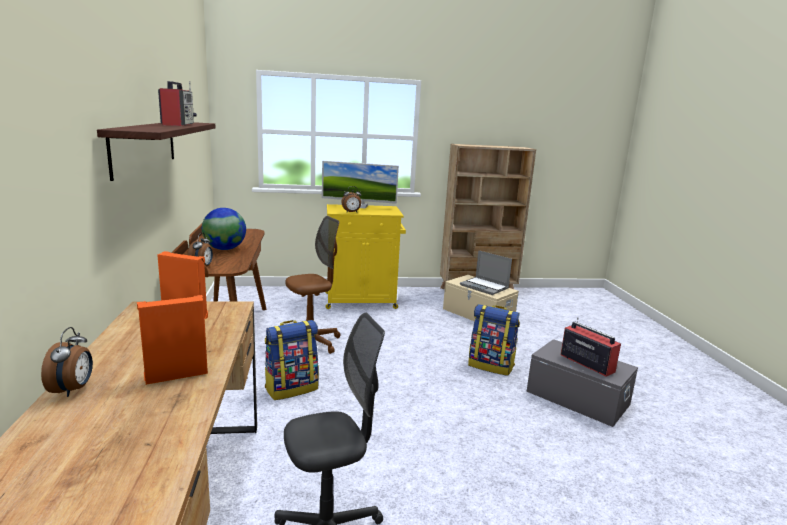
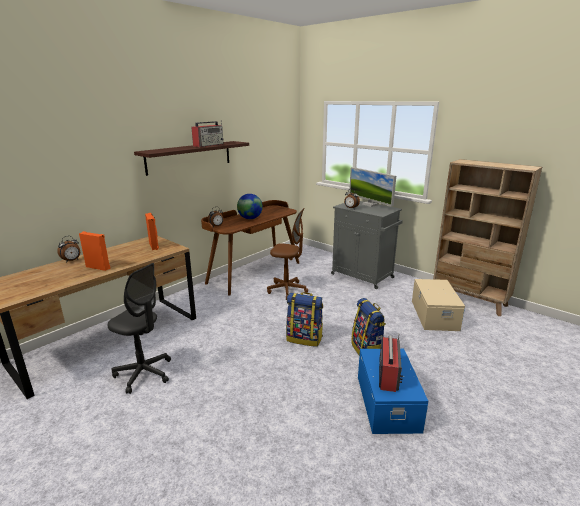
camera: 50 degrees right, 5 degrees up
(291, 388) = (238, 308): backpack -> backpack (304, 338)
(362, 301) = (363, 276): yellow cabinet -> grey cabinet
(485, 287) = (438, 293): laptop -> none
(577, 397) = (388, 402): grey storage box -> blue storage box

